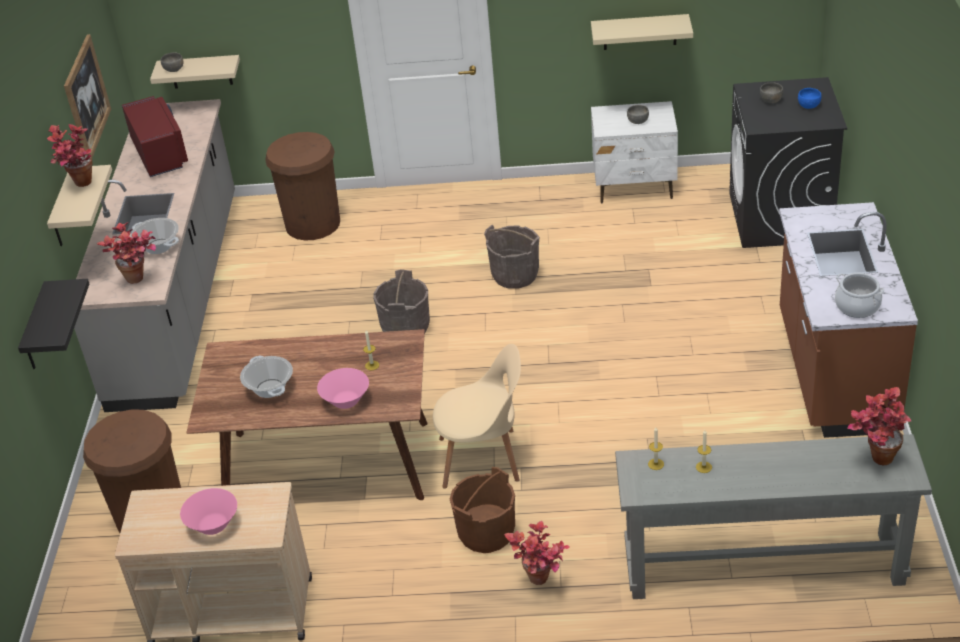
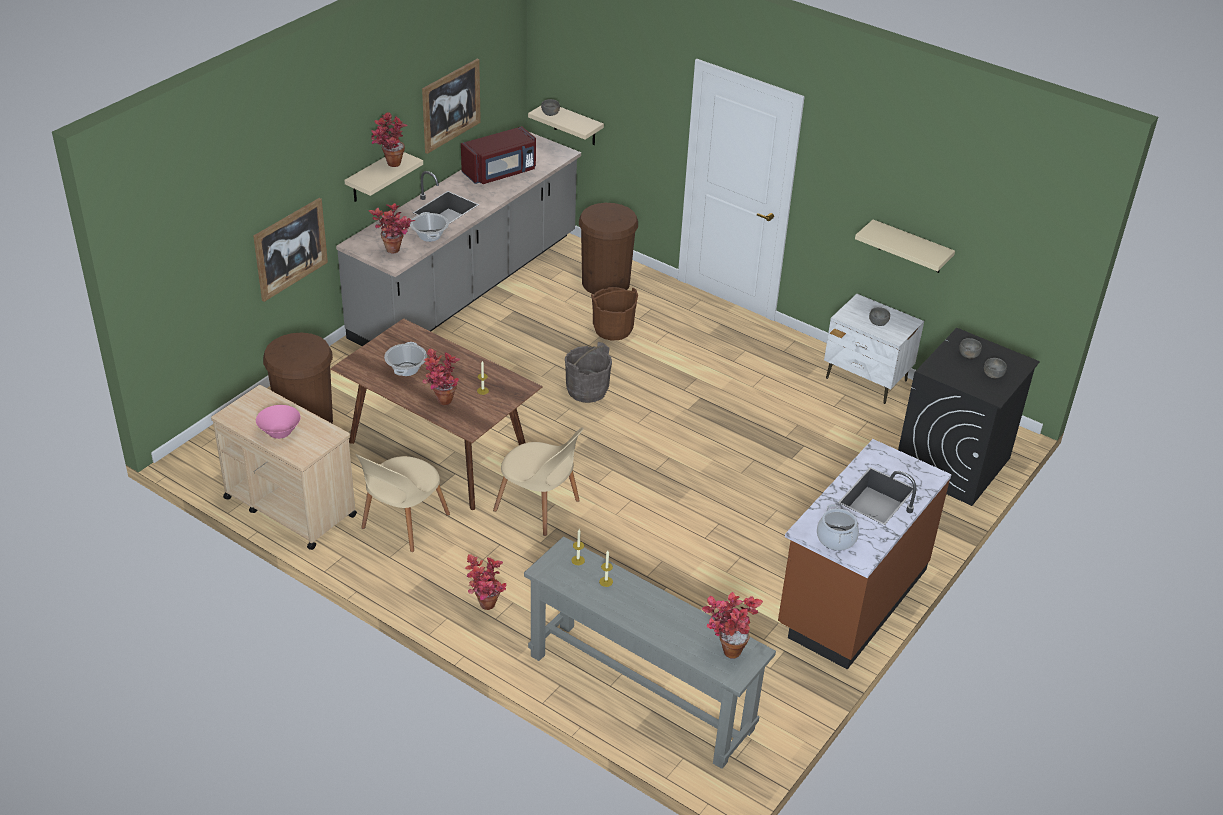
camera: 30 degrees right, 0 degrees up
(36, 329) = (290, 249): black shelf -> picture
(160, 154) = (500, 172): red microwave -> red microwave turned 45 degrees clockwise
(346, 401) = (441, 404): pink bowl -> potted plant
(369, 554) = (403, 523): none -> beige chair
(486, 533) = (487, 555): brown bucket -> brown bucket (613, 329)
(515, 275) = (703, 396): grey bucket -> none
(808, 105) = (993, 374): blue bowl -> grey bowl

